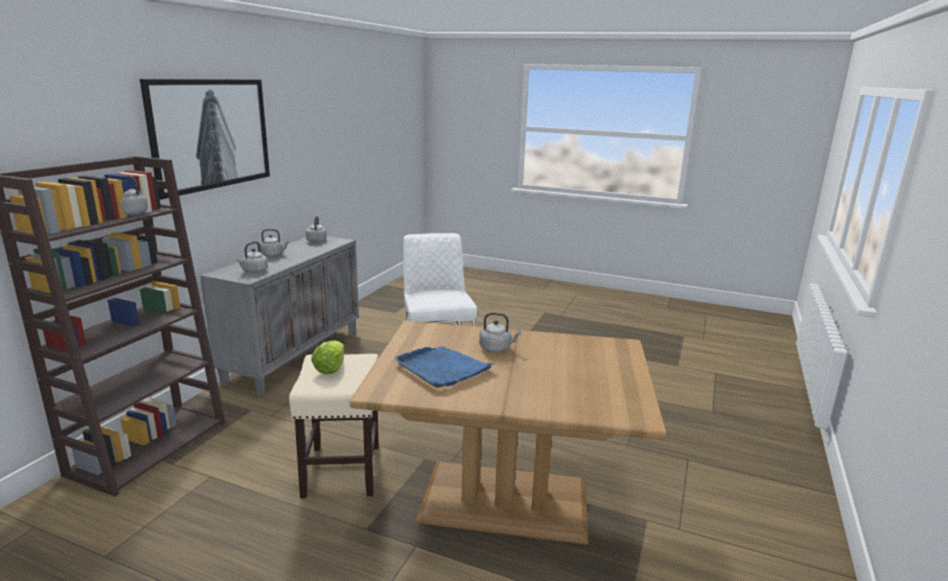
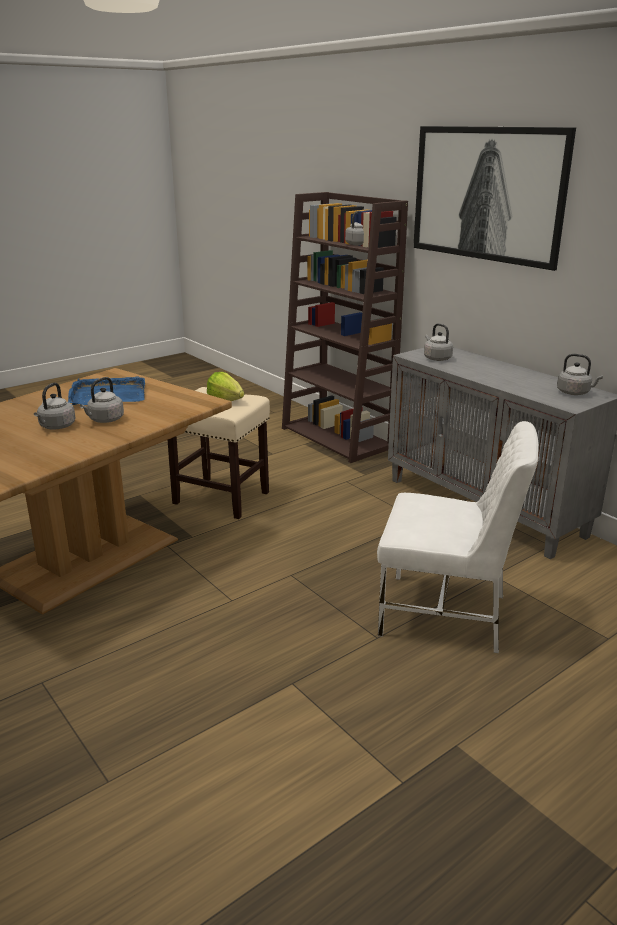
camera: 120 degrees right, 5 degrees up
(274, 255) = (502, 369): grey kettle -> grey kettle (56, 427)

